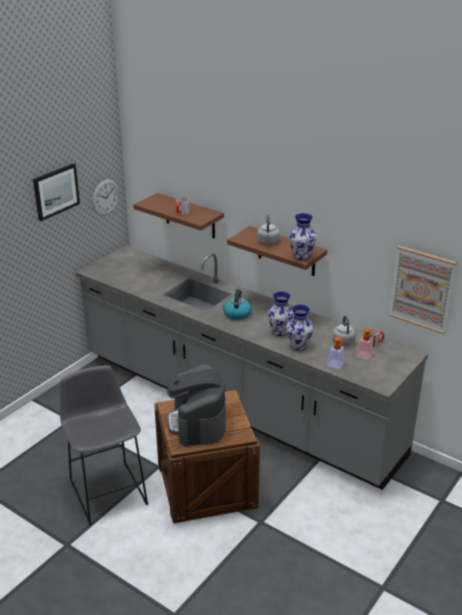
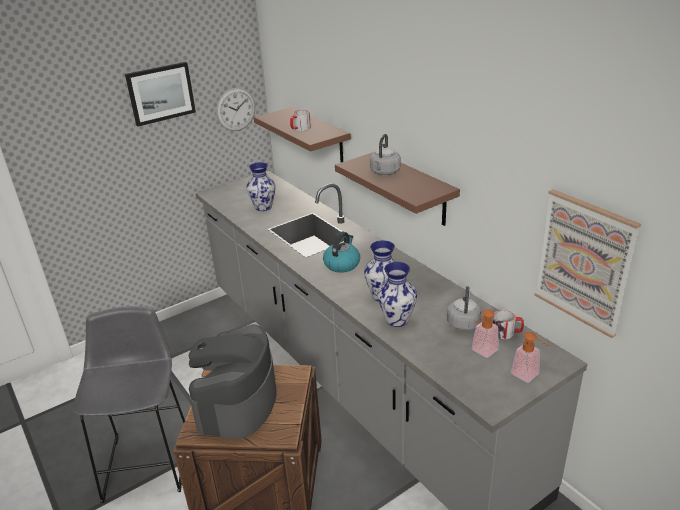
camera: 20 degrees right, 0 degrees up
(302, 256) = (418, 194): vase -> vase (264, 207)
(338, 365) = (438, 359): soap dispenser -> soap dispenser (529, 376)

